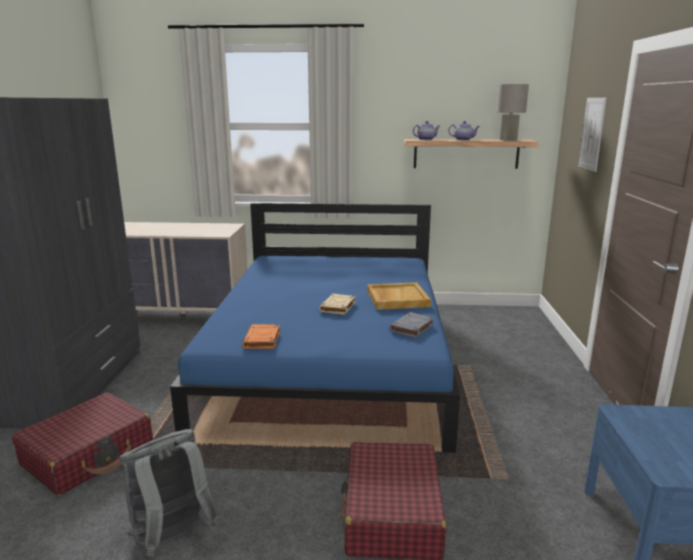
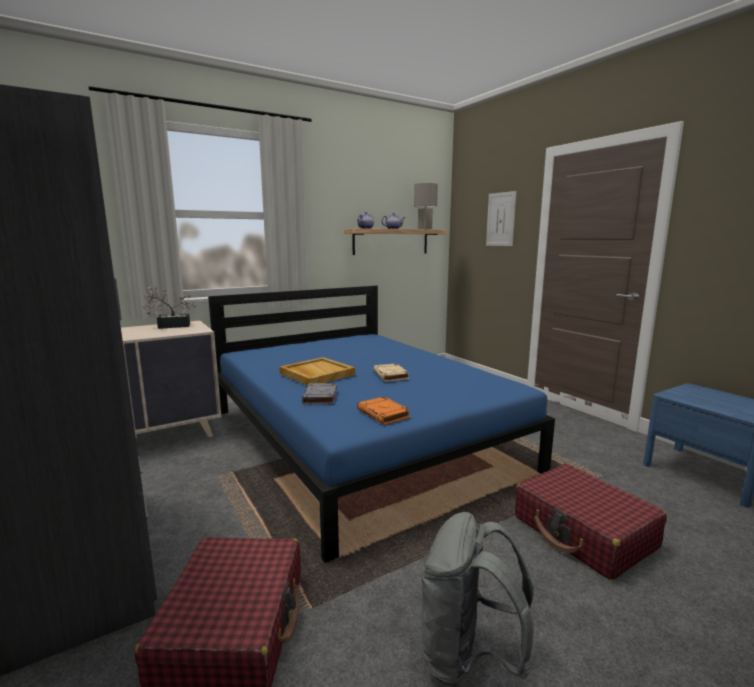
camera: 35 degrees left, 5 degrees down
(213, 226) = (170, 326): none -> potted plant
(397, 298) = (421, 361): beige tray -> beige tray (316, 374)
(412, 328) = (476, 377): grey book -> grey book (320, 397)

